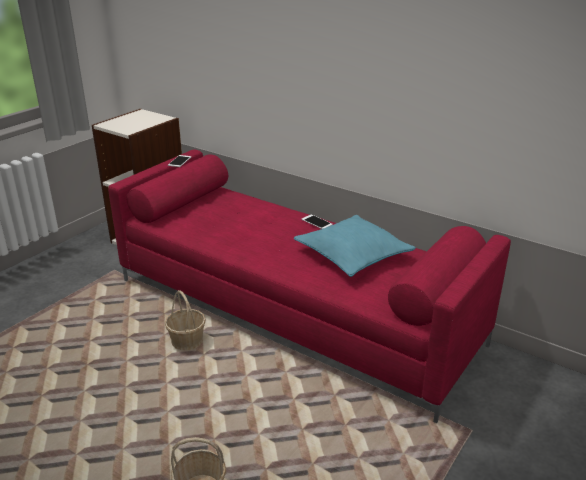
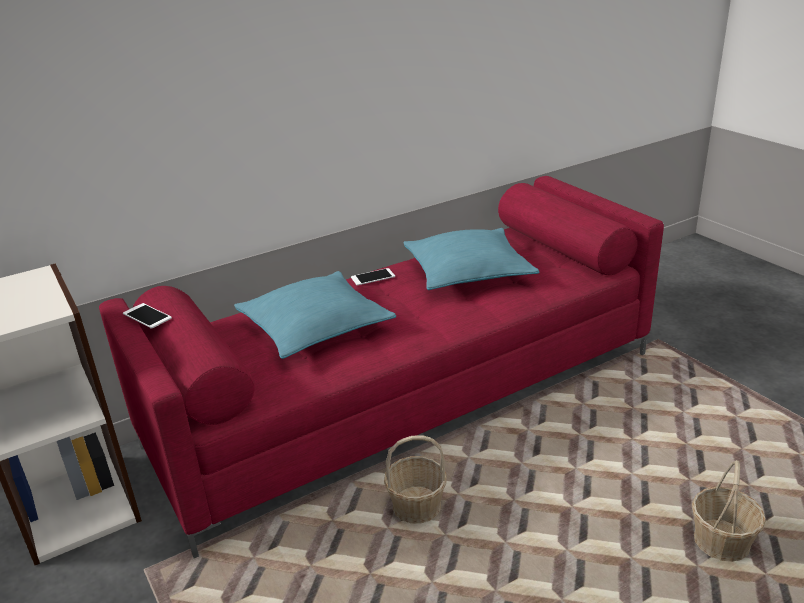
camera: 65 degrees left, 0 degrees up
(242, 220) = (315, 327): none -> turquoise pillow

